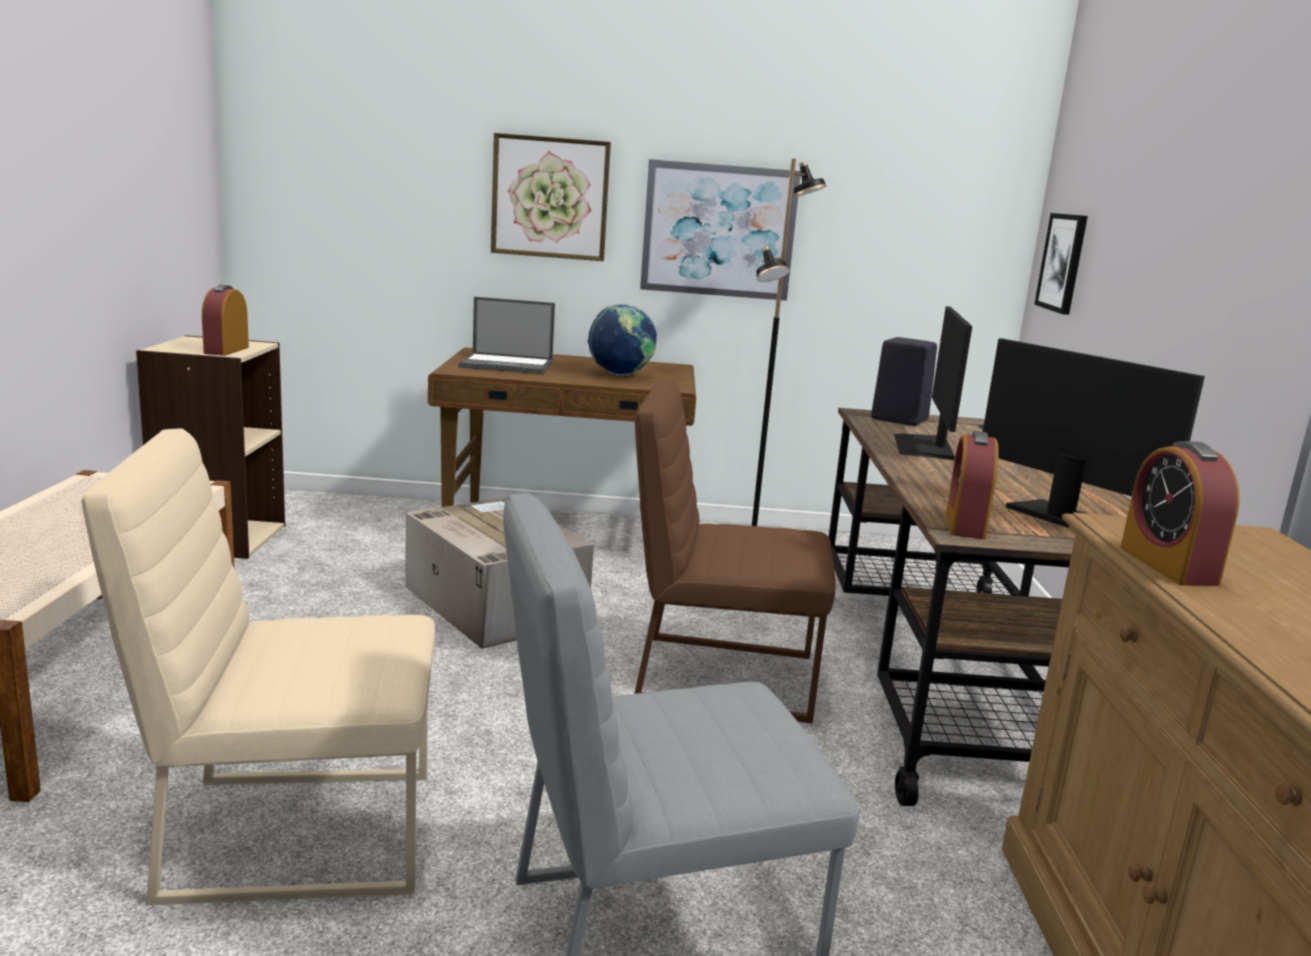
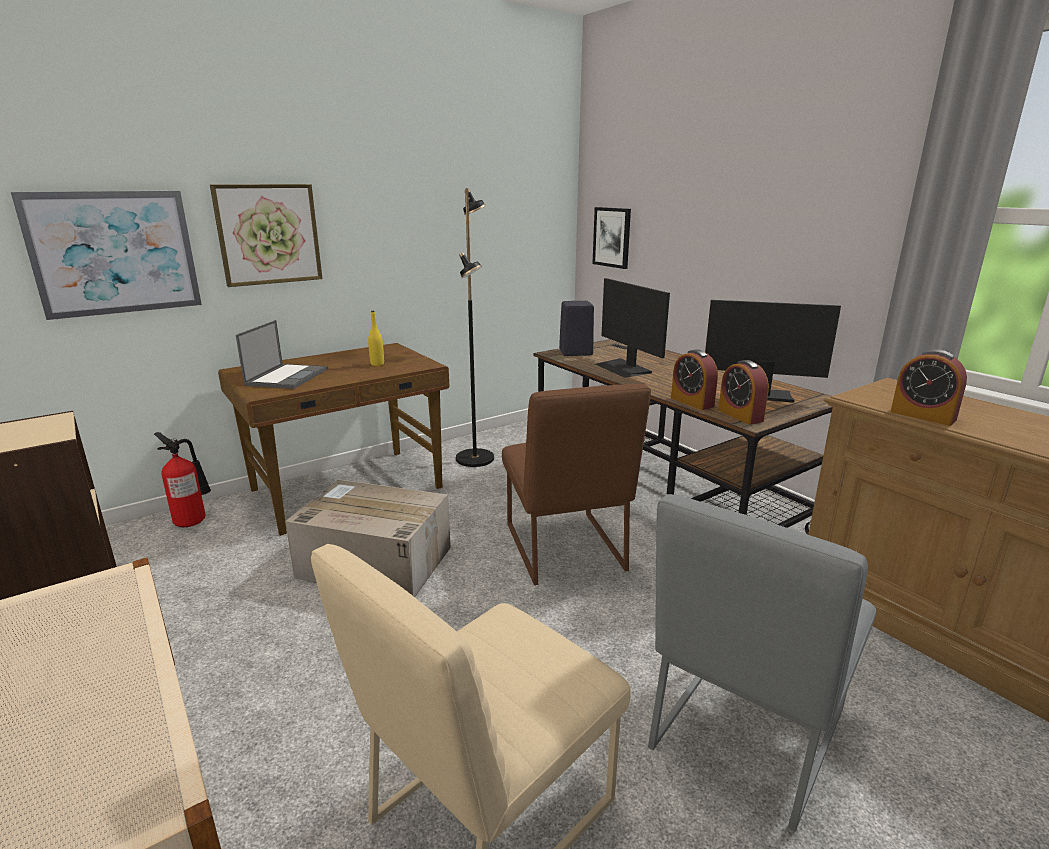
camera: 35 degrees left, 5 degrees up
(226, 350) = (43, 435): alarm clock -> alarm clock (692, 402)
(389, 511) = (193, 521): none -> fire extinguisher
(508, 365) = (287, 377): laptop -> laptop turned 45 degrees counterclockwise
(620, 375) = (377, 364): globe -> yellow bottle
(718, 231) = (399, 243): picture -> picture (114, 253)
(719, 675) = (564, 549): brown chair -> brown chair turned 75 degrees counterclockwise

